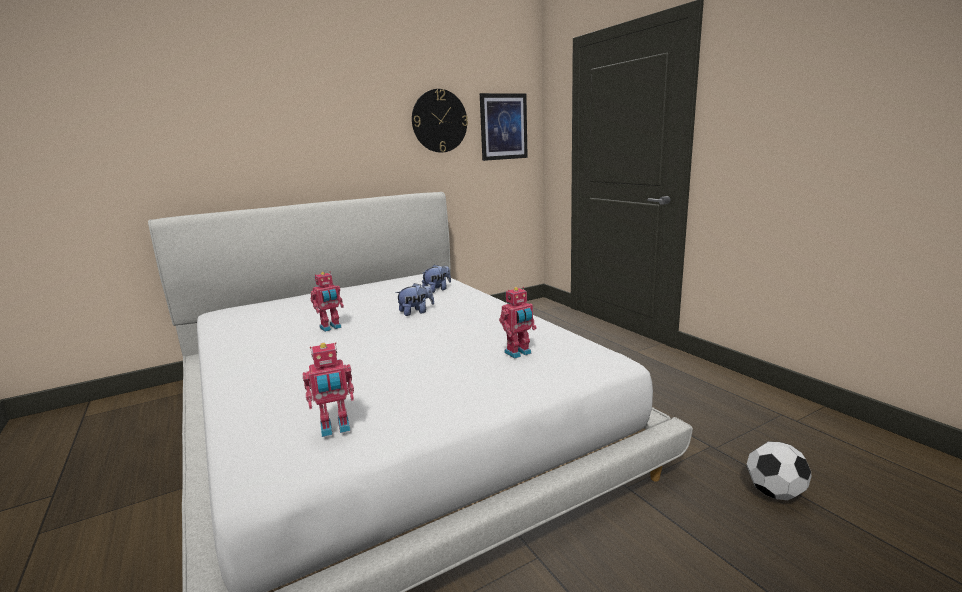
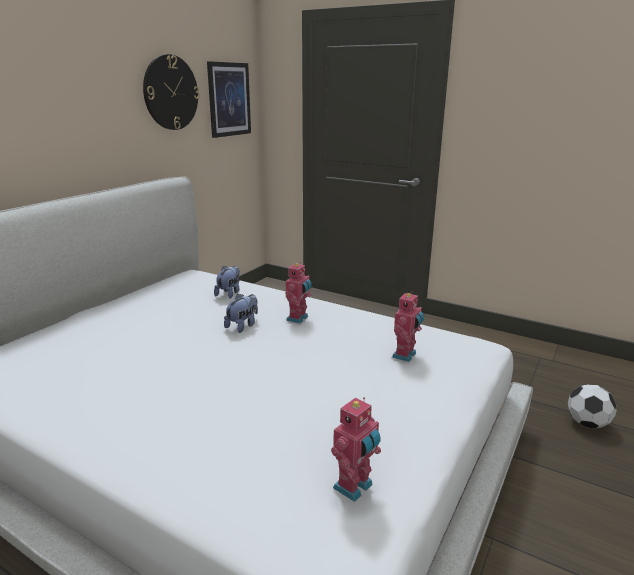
camera: 30 degrees left, 5 degrees up
(331, 328) = (168, 364): toy robot -> toy robot (298, 318)

